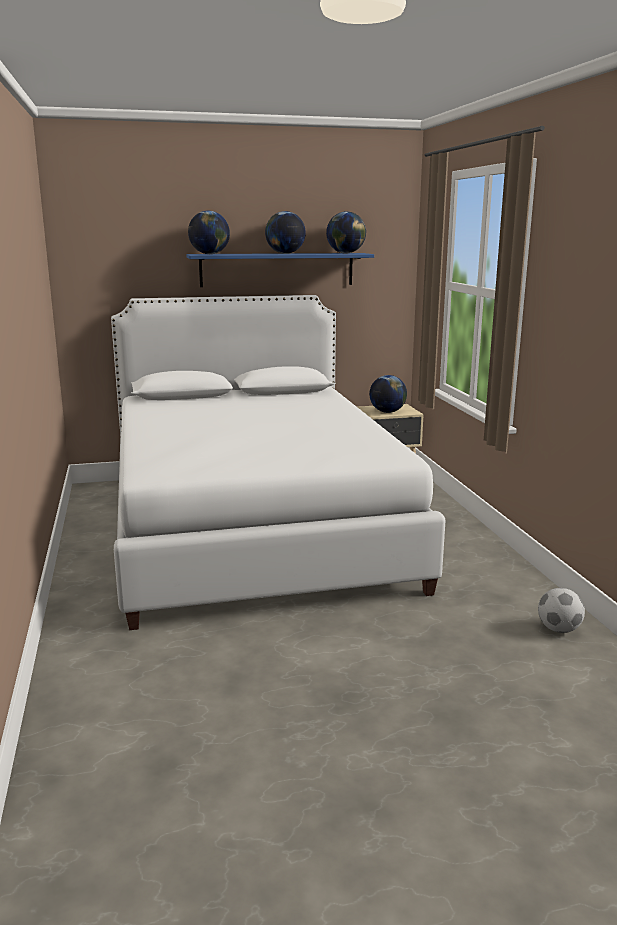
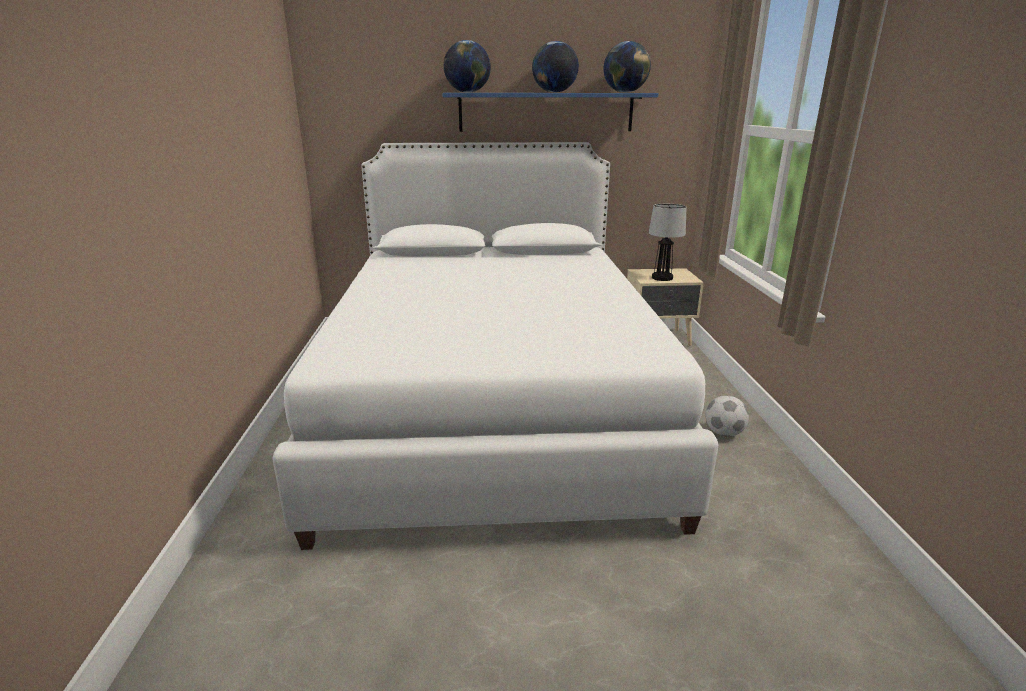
camera: 10 degrees right, 5 degrees up
(387, 412) = (662, 277): globe -> table lamp
(558, 629) = (875, 622): football -> football (724, 433)

